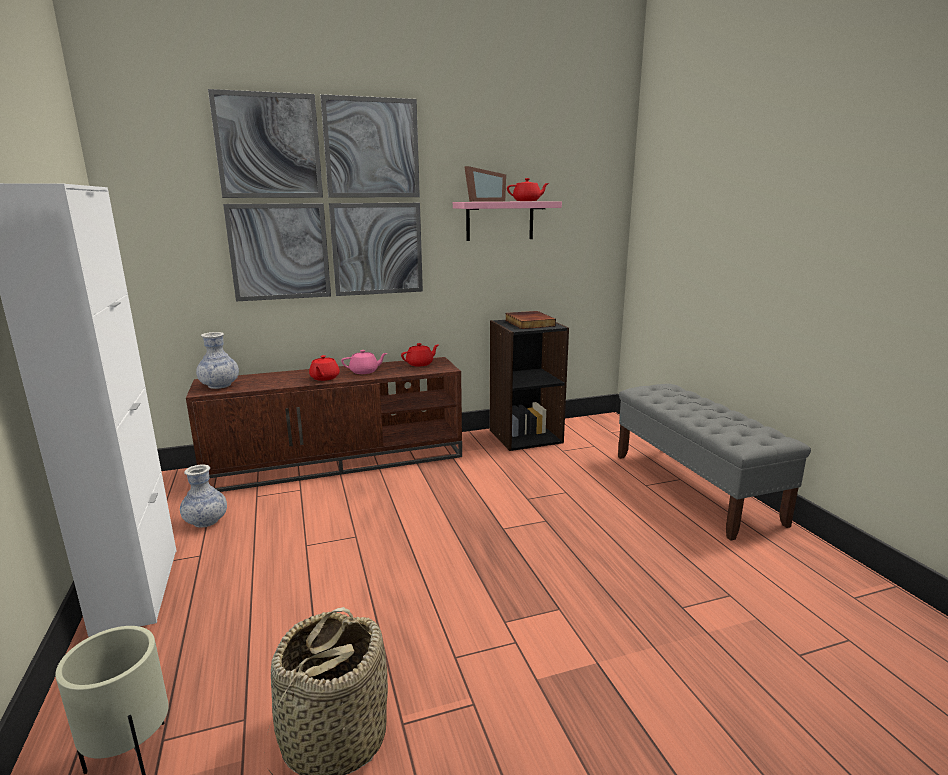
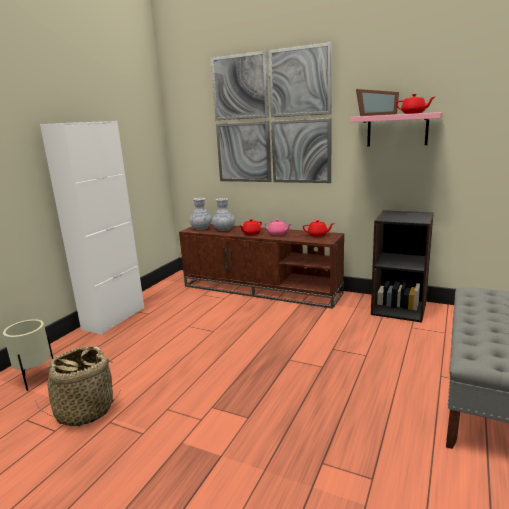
camera: 45 degrees right, 0 degrees up
(206, 521) = (170, 299): vase -> vase (224, 229)
(528, 323) = (405, 215): book -> none

